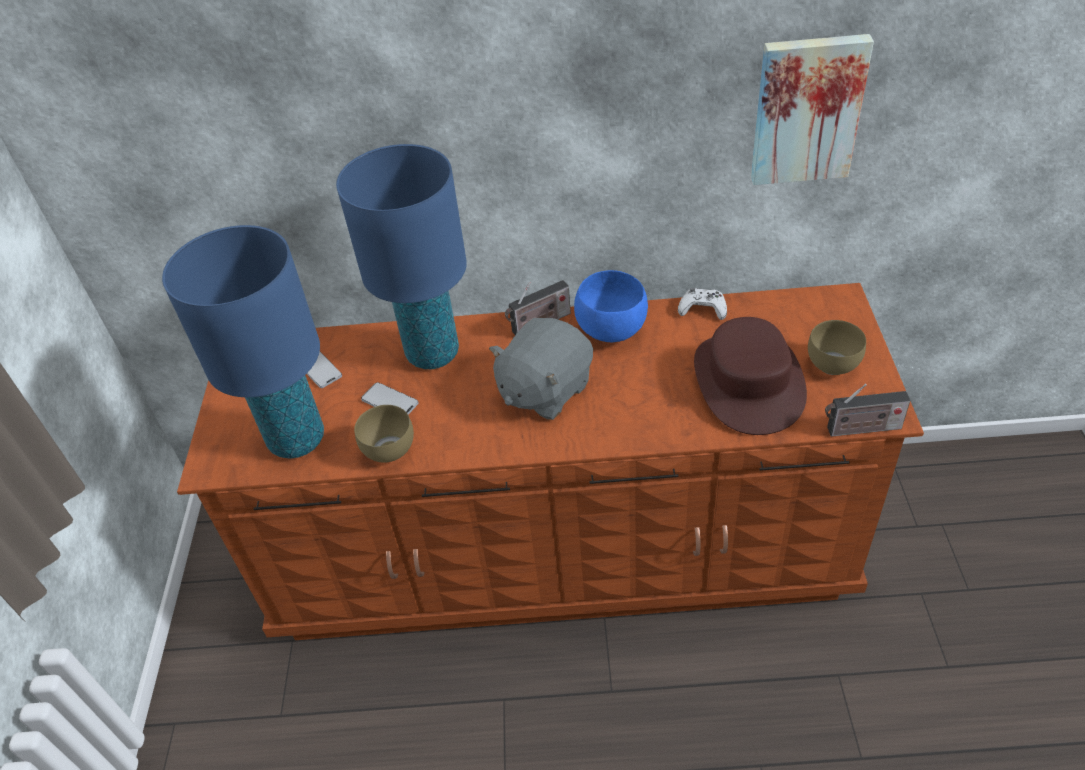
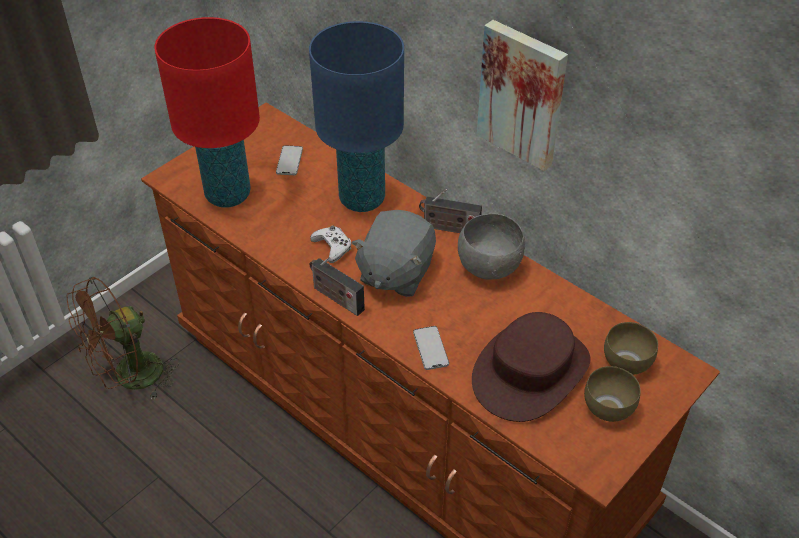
camera: 40 degrees right, 0 degrees up
(266, 732) = (130, 378): none -> brown fan
(297, 440) = (228, 195): blue table lamp -> red table lamp
(390, 401) = (301, 210): phone -> phone (430, 348)
(390, 448) = (266, 239): brown bowl -> brown bowl (628, 362)
(544, 390) = (395, 273): grey plush toy -> grey plush toy turned 60 degrees counterclockwise
(610, 329) = (489, 266): blue bowl -> grey bowl
(703, 308) = (571, 299): white game controller -> white game controller (332, 247)
(806, 109) = (701, 179): picture -> picture (523, 94)
(860, 429) = (562, 465): radio -> radio (336, 298)

